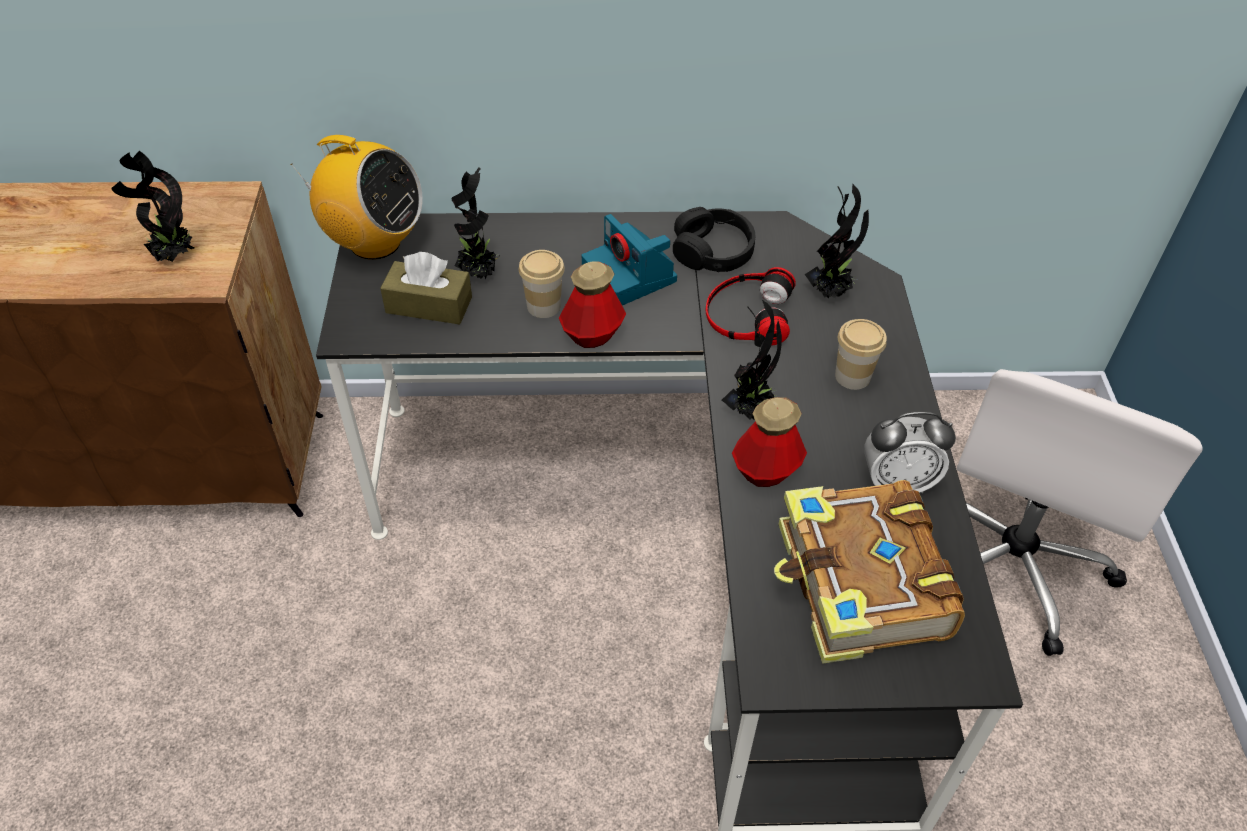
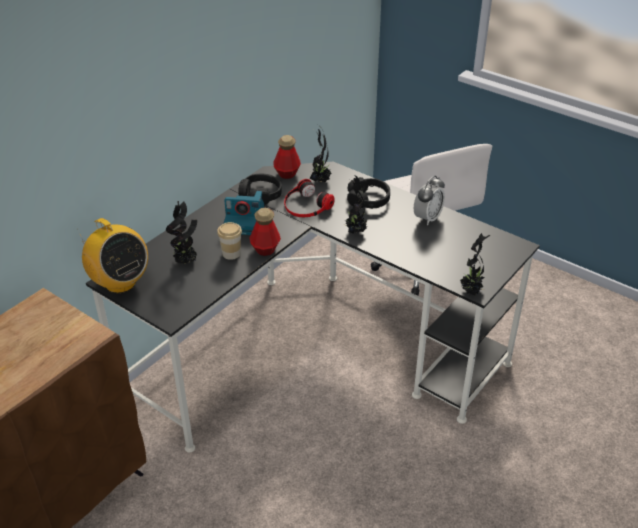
camera: 50 degrees left, 10 degrees down
(173, 257) = (59, 339): potted plant -> potted plant (471, 292)
(374, 243) = (120, 283): radio -> radio turned 75 degrees clockwise
(429, 305) = (185, 285): brown tissue box -> none
(766, 470) = (388, 243): bottle -> bottle (287, 173)
(852, 376) = (368, 200): cup -> black headphones
(859, 586) = (461, 251): book -> none

